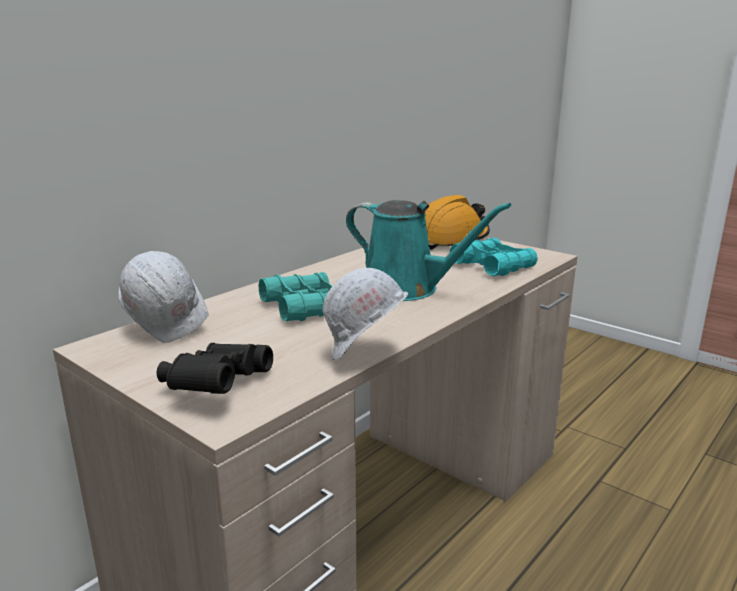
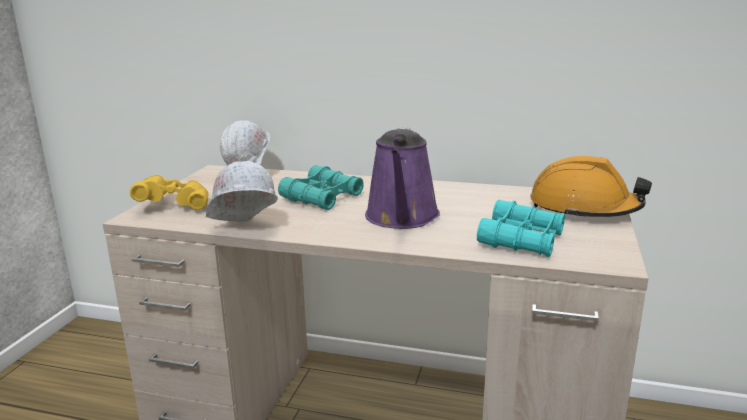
camera: 65 degrees right, 0 degrees up
(215, 387) = (175, 206): black binoculars -> yellow binoculars
(406, 289) = (402, 218): turquoise watering can -> purple watering can

